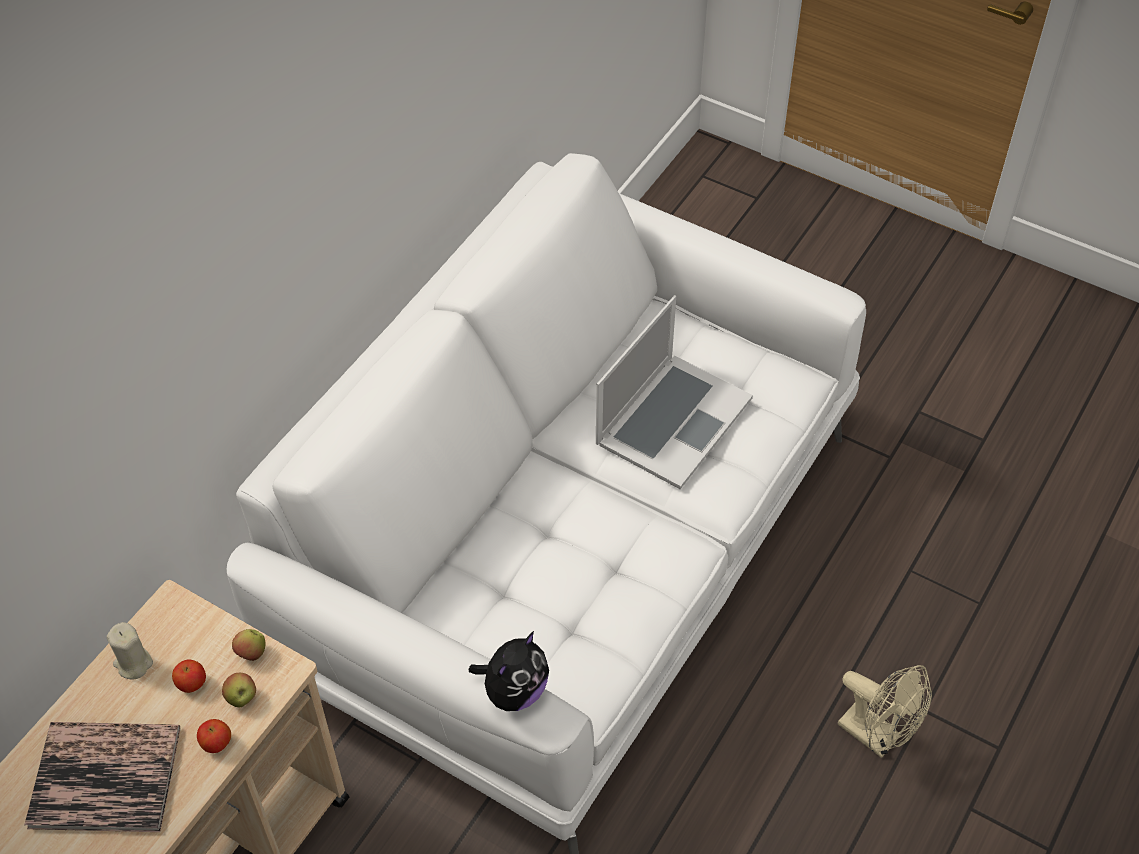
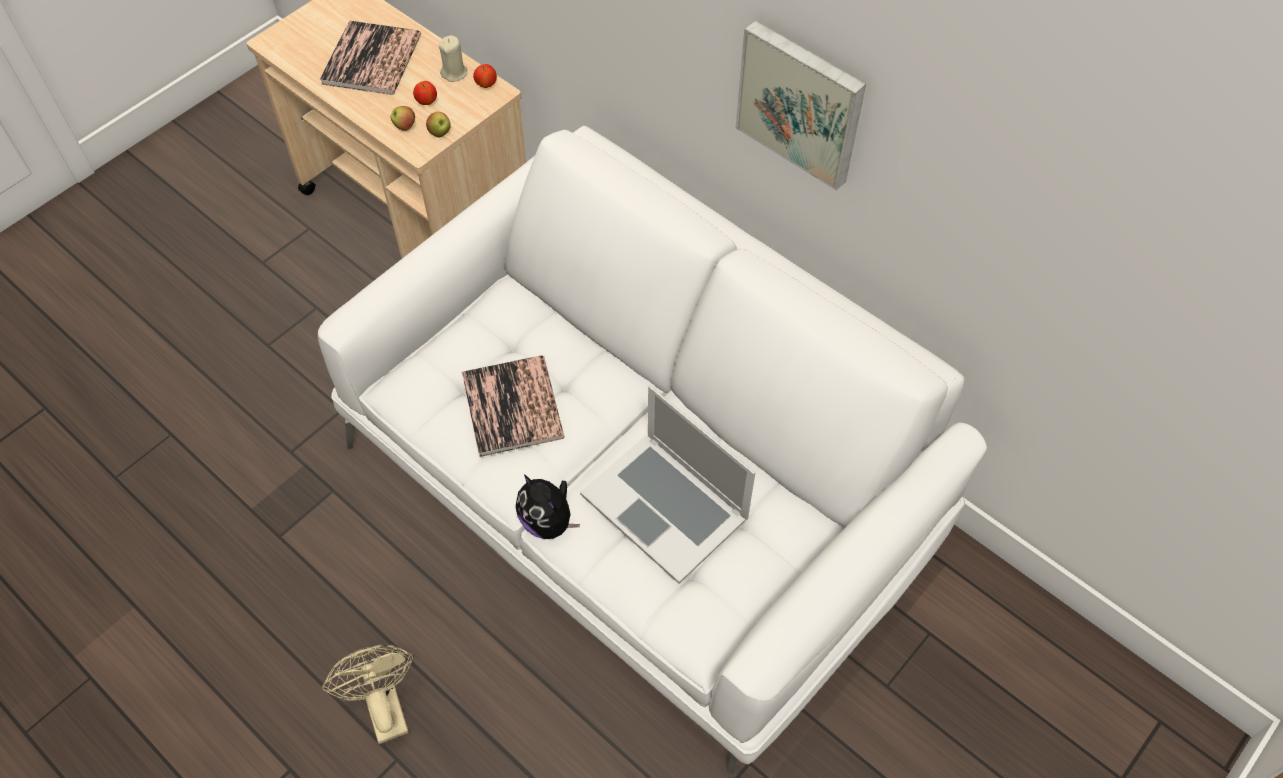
camera: 100 degrees right, 5 degrees up
(217, 743) = (374, 113): apple -> apple (486, 85)
(378, 146) = (801, 103): none -> picture
(514, 691) = (373, 301): plush toy -> plush toy (548, 521)
(588, 569) = (512, 406): none -> book
(877, 736) = (383, 707): beige fan -> beige fan turned 105 degrees clockwise

